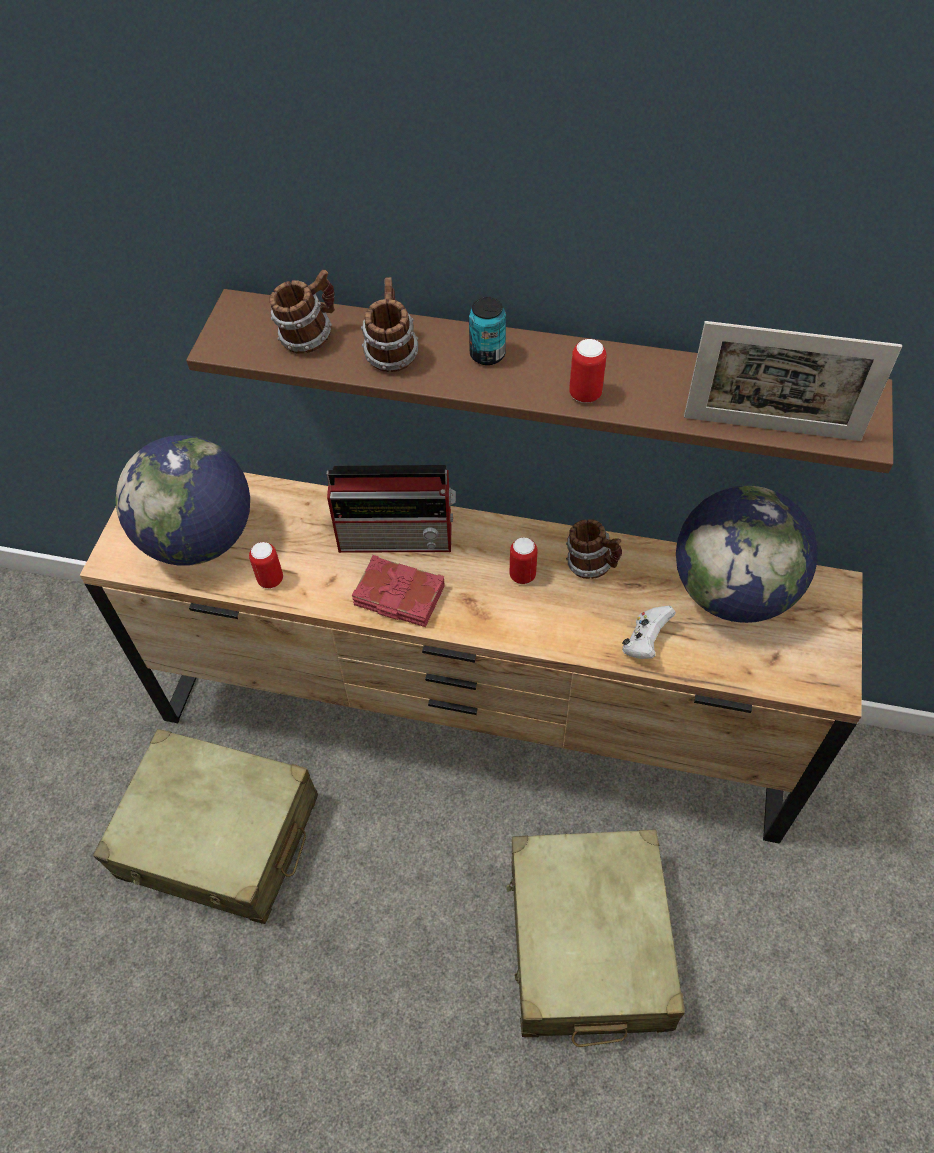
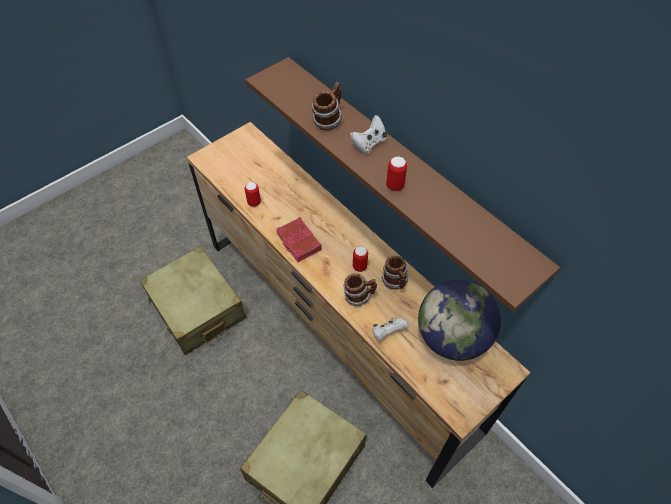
camera: 35 degrees right, 0 degrees up
(199, 539) = (241, 169): globe -> none
(308, 337) = (301, 95): mug -> mug (359, 296)
(398, 537) = (321, 216): radio -> none
(487, 354) = (369, 143): can -> white game controller
(771, 428) = (468, 253): picture frame -> none

